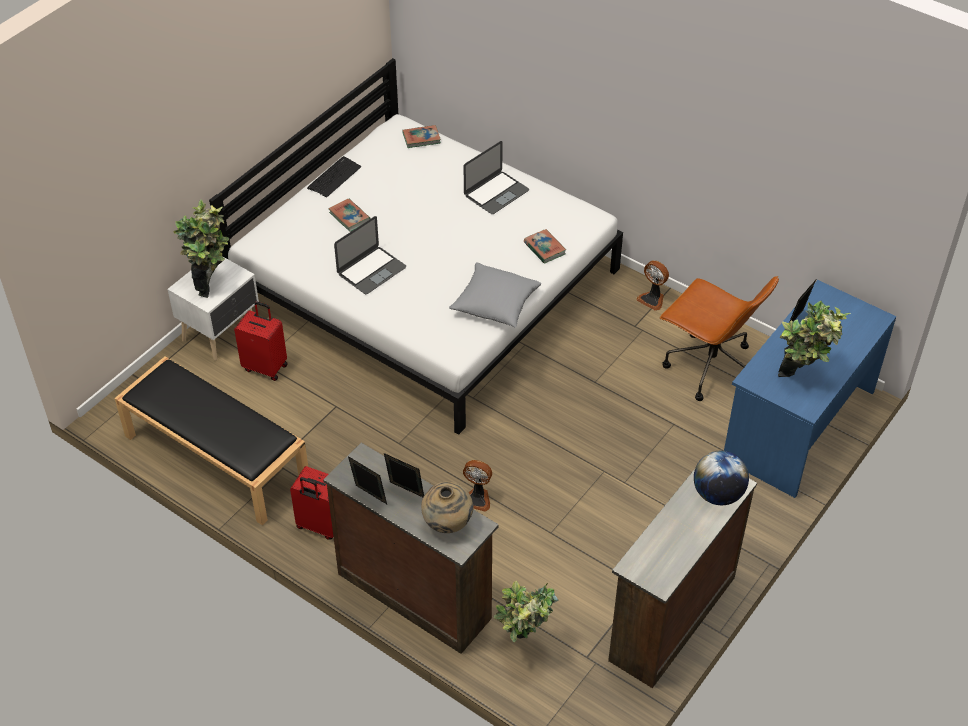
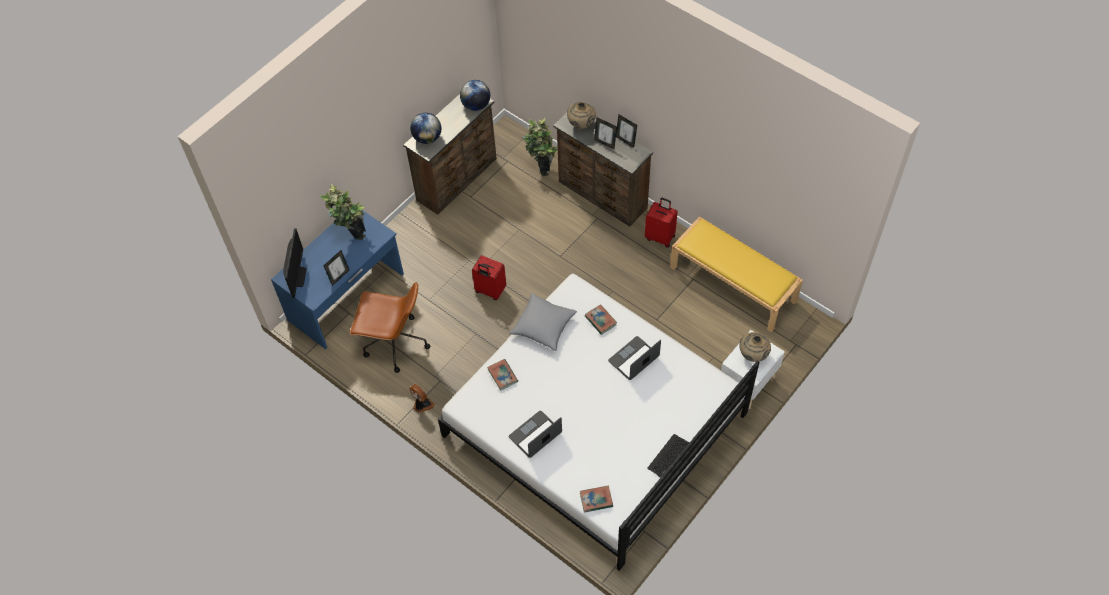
camera: 175 degrees left, 10 degrees up
(211, 283) = (753, 355): potted plant -> beige vase
(215, 457) = (733, 284): black bench -> yellow bench
(266, 367) = (709, 353): red suitcase -> red suitcase (490, 291)
(349, 217) = (653, 413): book -> book (600, 320)
(477, 498) = (563, 252): fan -> none
(643, 559) = (476, 105): none -> globe
(709, 367) = (394, 343): brown office chair -> brown office chair turned 150 degrees clockwise
(858, 319) = (297, 277): none -> monitor

